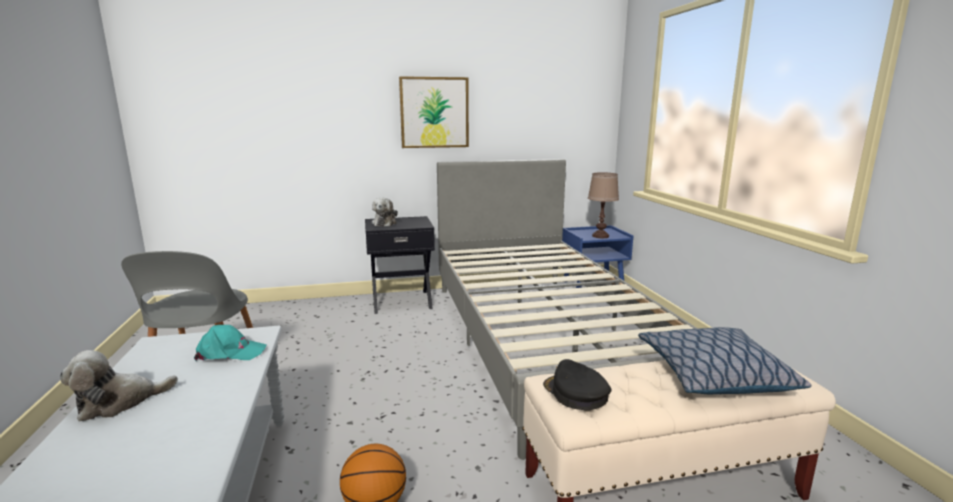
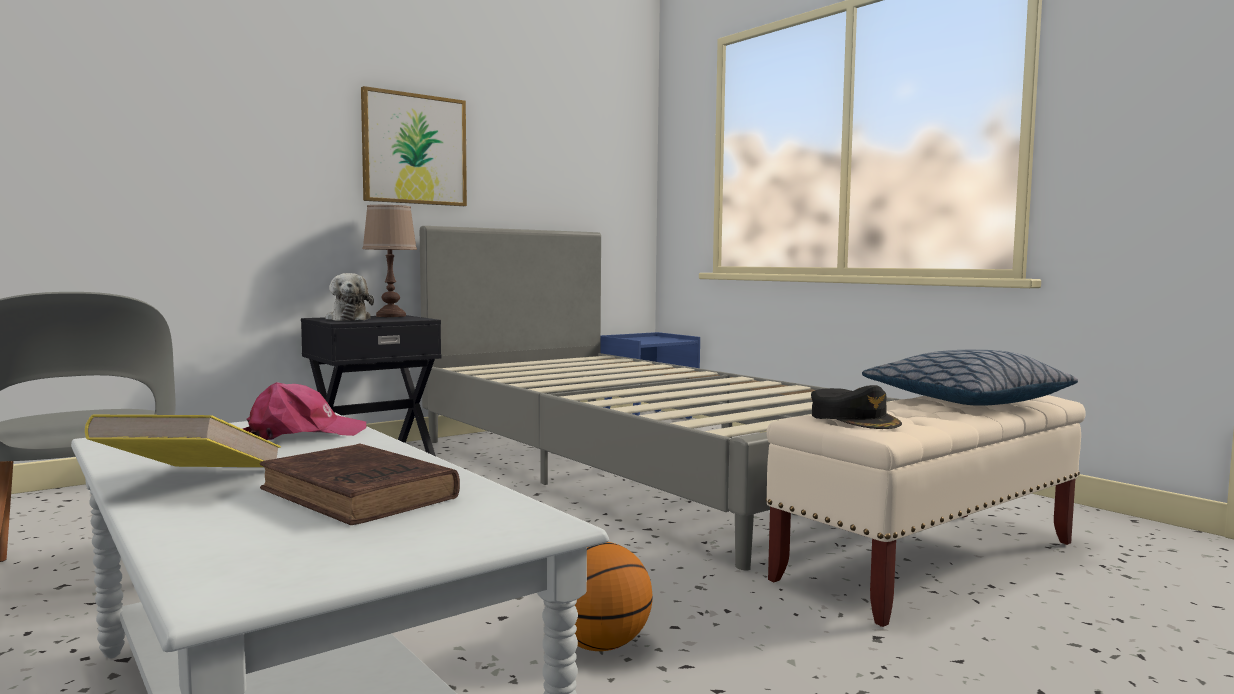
camera: 25 degrees left, 10 degrees down
(119, 402) = (191, 482): plush toy -> yellow book
(160, 439) = (361, 495): none -> brown book
(230, 353) = (302, 434): turquoise cap -> pink cap
(575, 393) = (854, 419): black cap -> black cap turned 150 degrees counterclockwise
(600, 236) = (657, 341): brown table lamp -> brown table lamp (391, 316)

